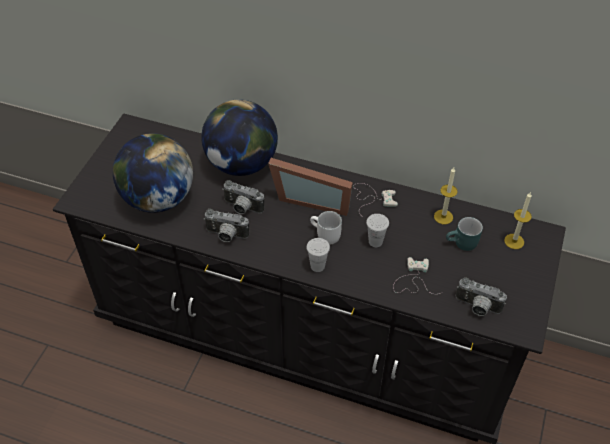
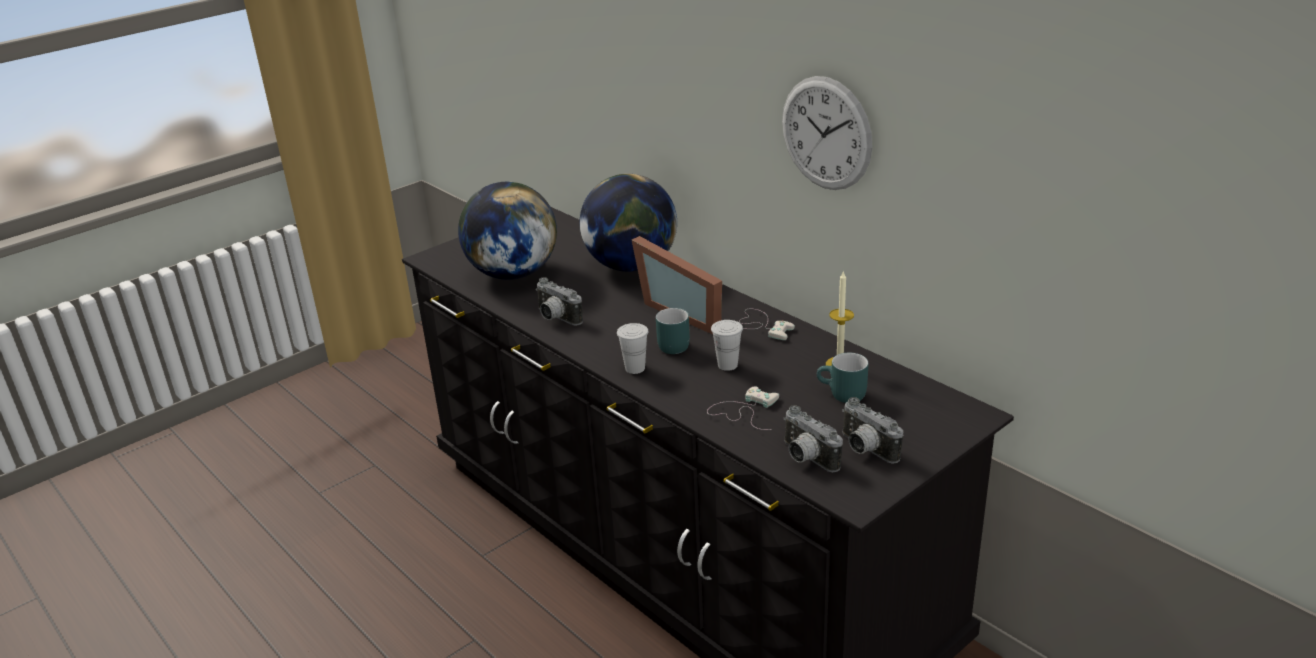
camera: 30 degrees right, 20 degrees down
(242, 208) = (595, 301): camera -> camera (864, 450)
(324, 236) = (669, 345): white mug -> turquoise mug
(421, 70) = (826, 133): none -> wall clock
(514, 241) = (920, 410): candle -> none

